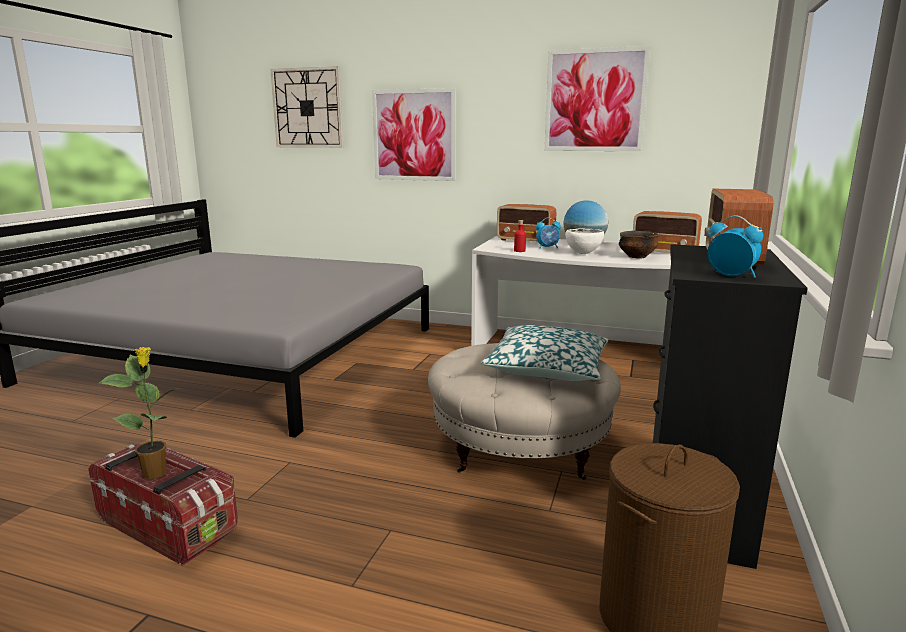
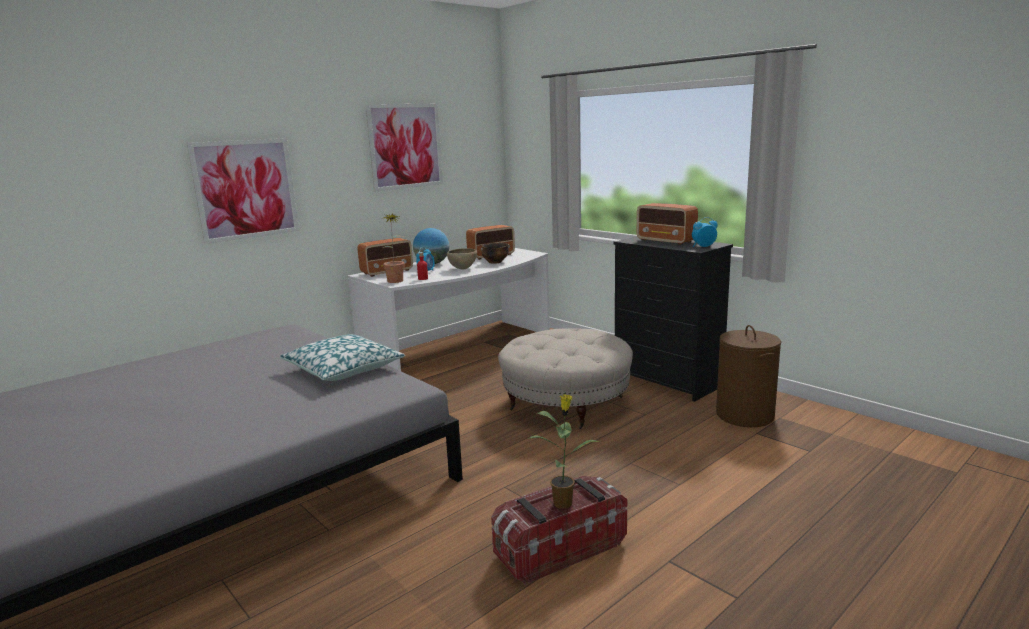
camera: 60 degrees left, 0 degrees up
(307, 108) = (87, 168): wall clock -> none
(501, 246) = (396, 280): none -> potted plant
(547, 367) = (579, 339): pillow -> pillow (343, 369)
(583, 253) = (463, 269): white bowl -> brown bowl

